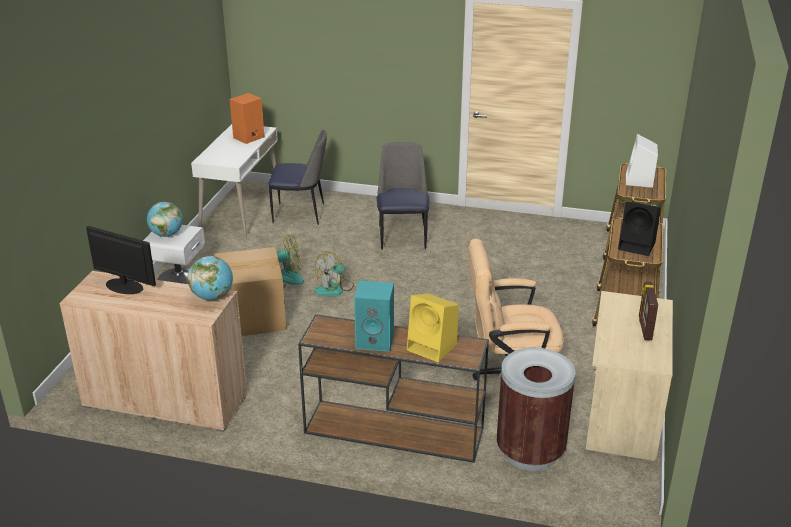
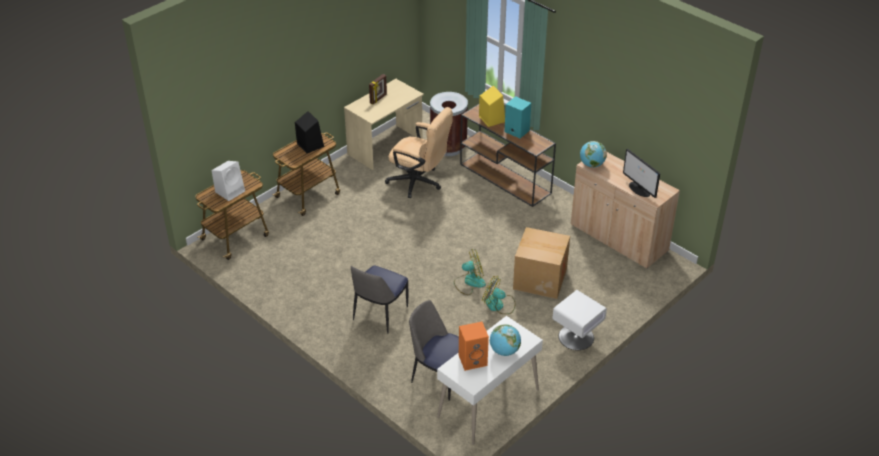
camera: 150 degrees left, 10 degrees up
(166, 234) = (584, 307): globe -> globe (504, 351)

